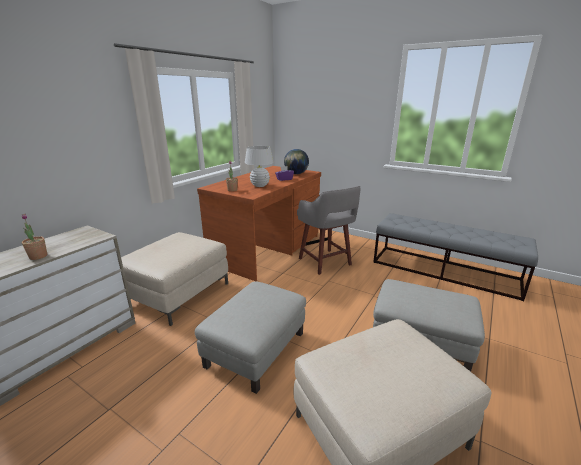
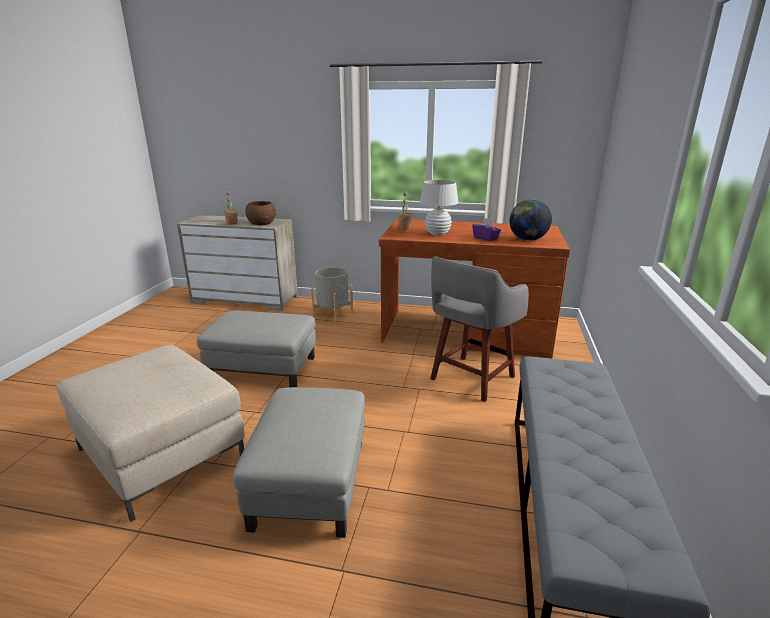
camera: 70 degrees right, 0 degrees up
(82, 240) = (262, 224): none -> brown bowl
(178, 293) = (333, 313): beige ottoman -> grey planter

